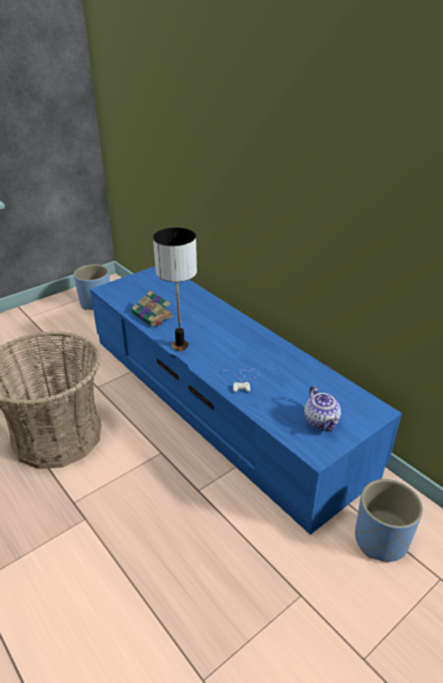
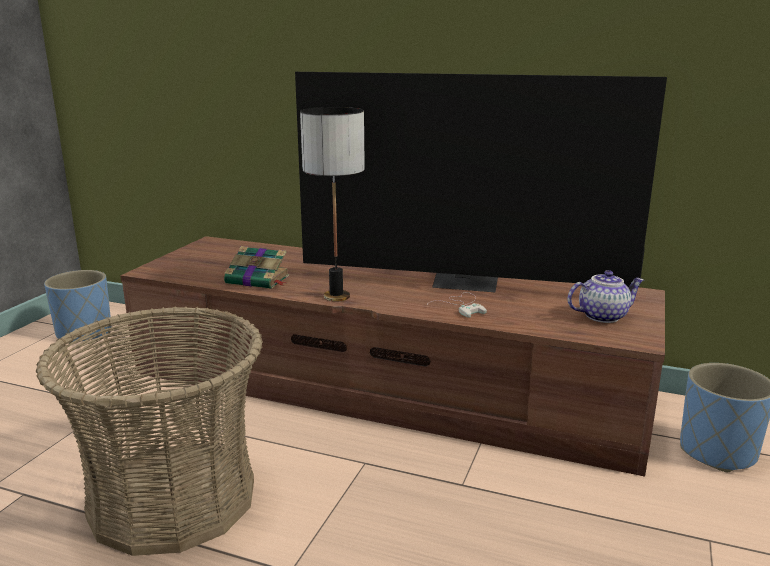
camera: 30 degrees left, 15 degrees down
(222, 400) = (386, 384): blue tv stand -> brown tv stand
(270, 358) = (466, 282): none -> television
(321, 422) = (602, 316): teapot -> teapot turned 60 degrees counterclockwise

